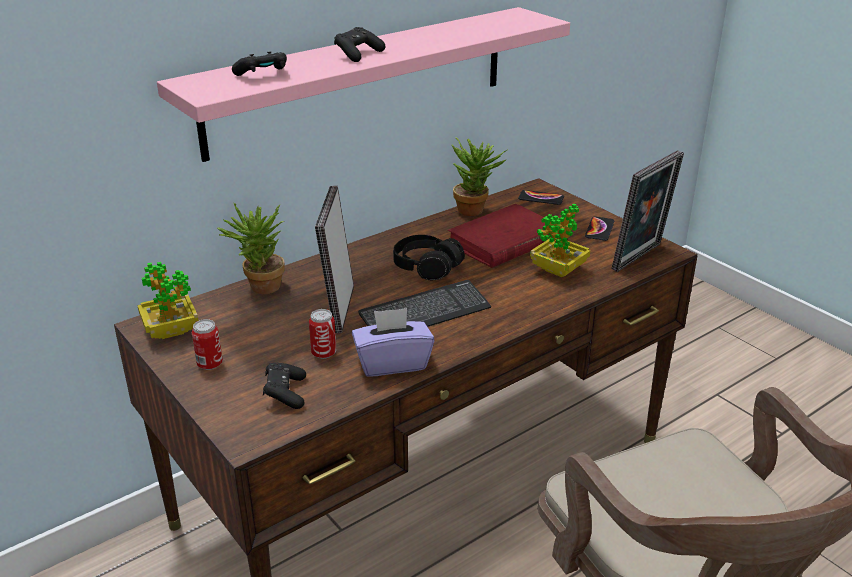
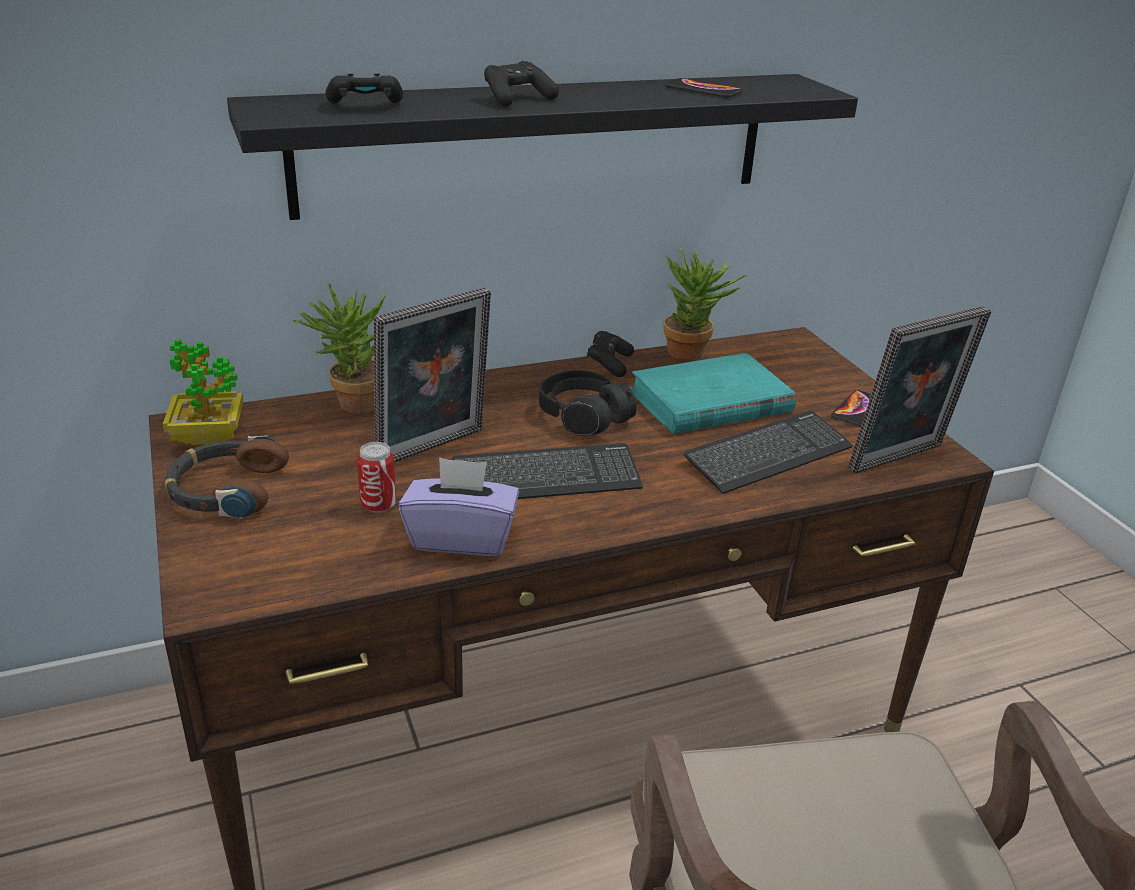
camera: 15 degrees right, 0 degrees up
(210, 364) = (226, 489): can -> headphones
(285, 393) = (294, 549): black game controller -> black game controller (609, 364)
(338, 308) = (434, 449): picture frame -> picture frame turned 150 degrees counterclockwise
(361, 80) = (537, 143): pink shelf -> black shelf
(503, 241) = (709, 401): red book -> turquoise book
(541, 198) = (793, 353): phone -> phone (703, 90)
(558, 270) = (768, 455): potted plant -> keyboard

